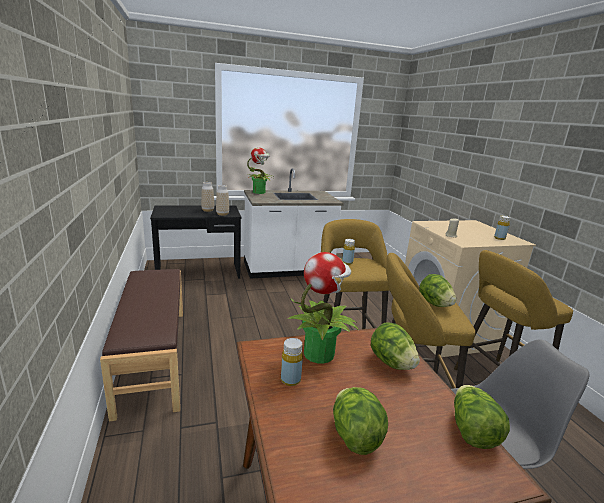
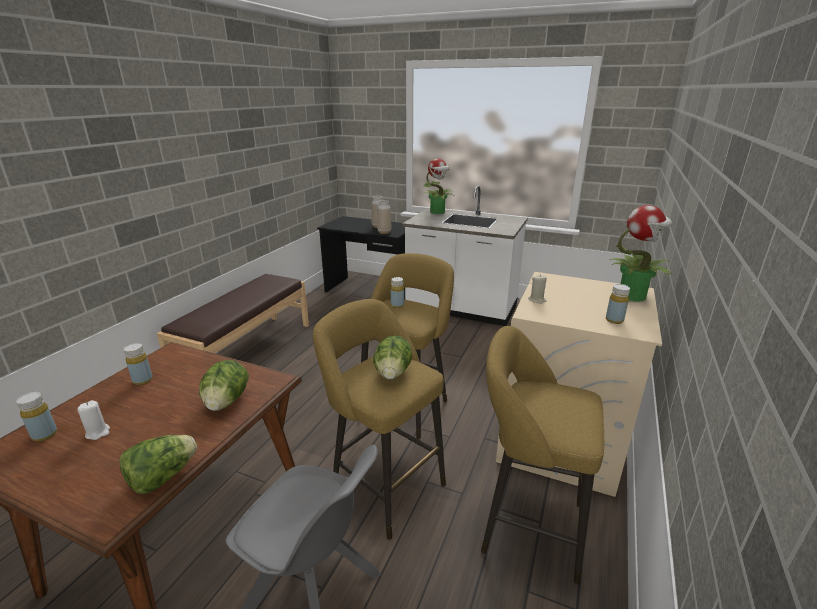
camera: 40 degrees right, 5 degrees up
(313, 468) = (45, 435): none -> yellow bottle
(319, 353) = (197, 371): potted plant -> potted plant (632, 295)
(355, 436) = (98, 432): lettuce -> white candle

